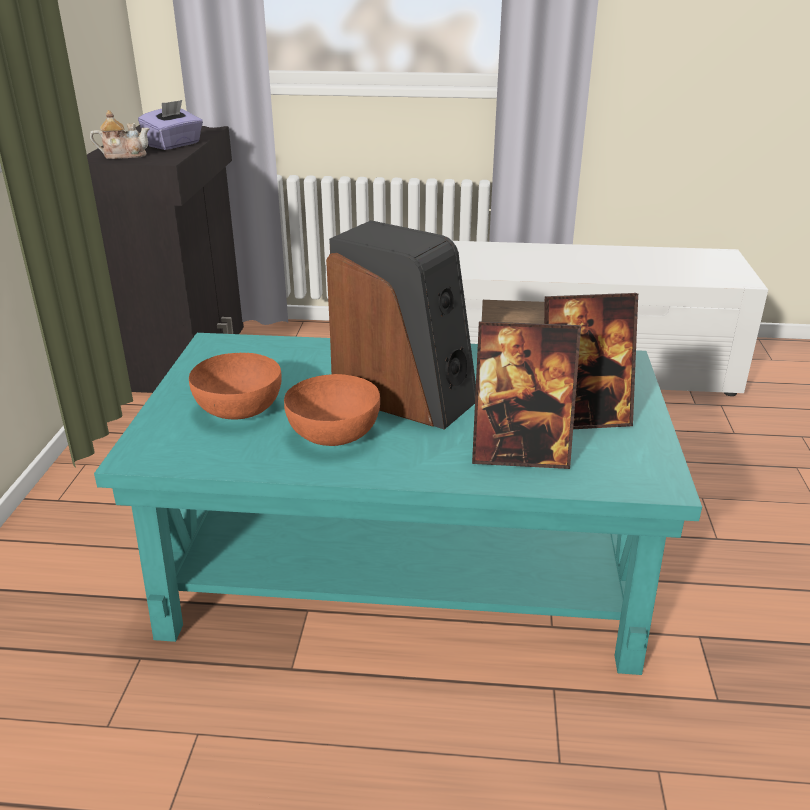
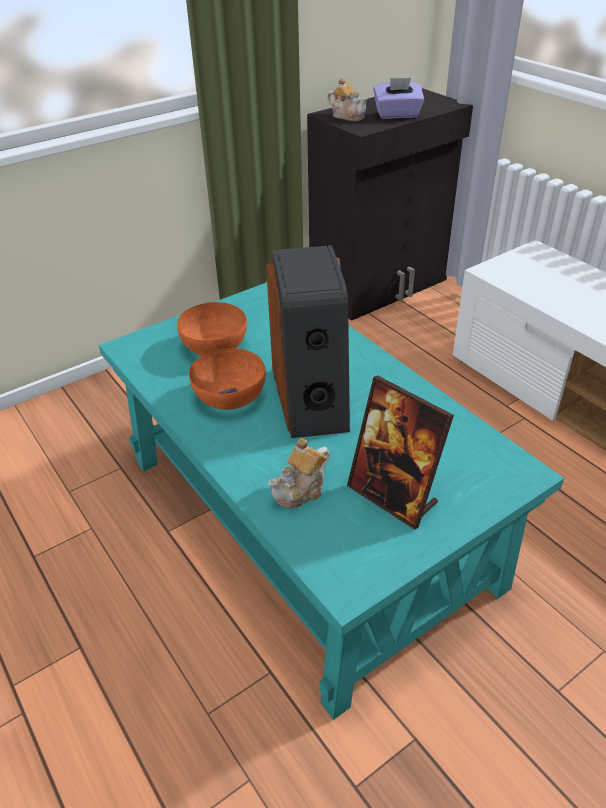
camera: 50 degrees right, 10 degrees up
(520, 454) = (301, 490): picture frame -> teapot

